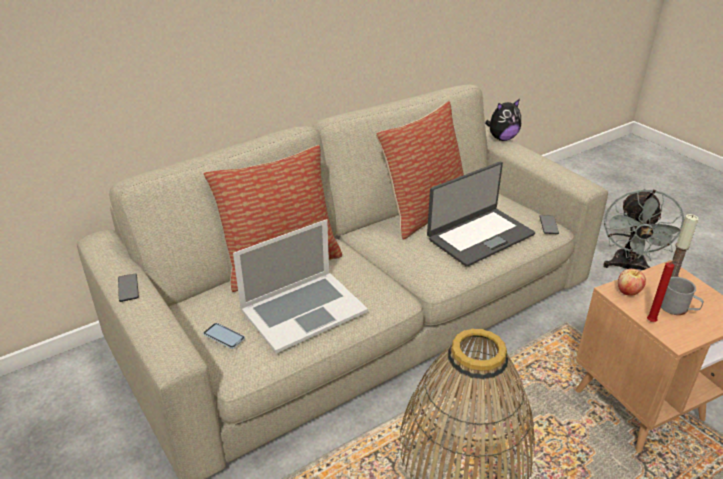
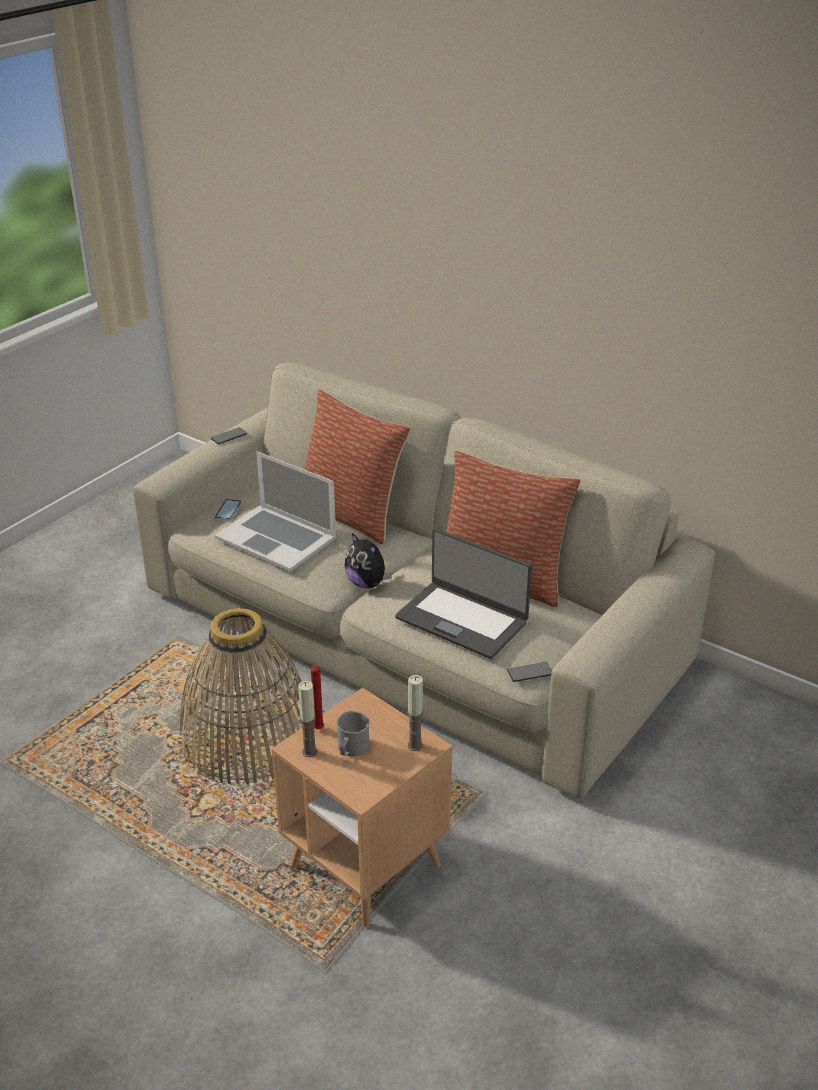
camera: 70 degrees right, 0 degrees up
(502, 138) = (664, 581): plush toy -> plush toy (367, 583)
(628, 268) = (652, 851): grey fan -> none
(628, 292) = (365, 711): apple -> none
(682, 332) = (309, 751): none -> candle

